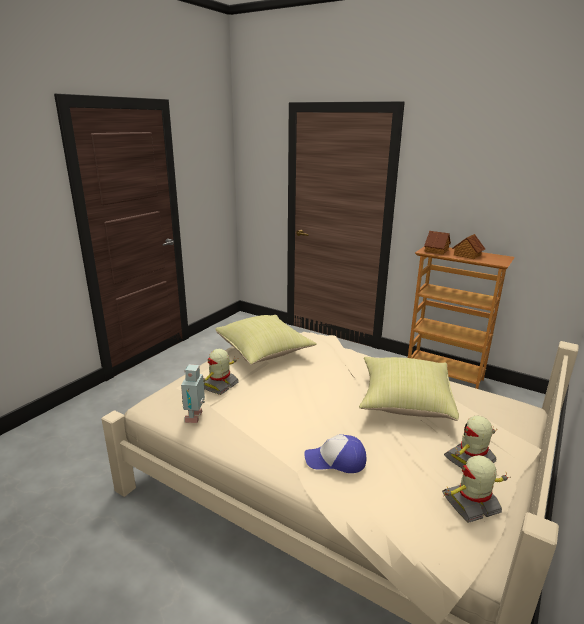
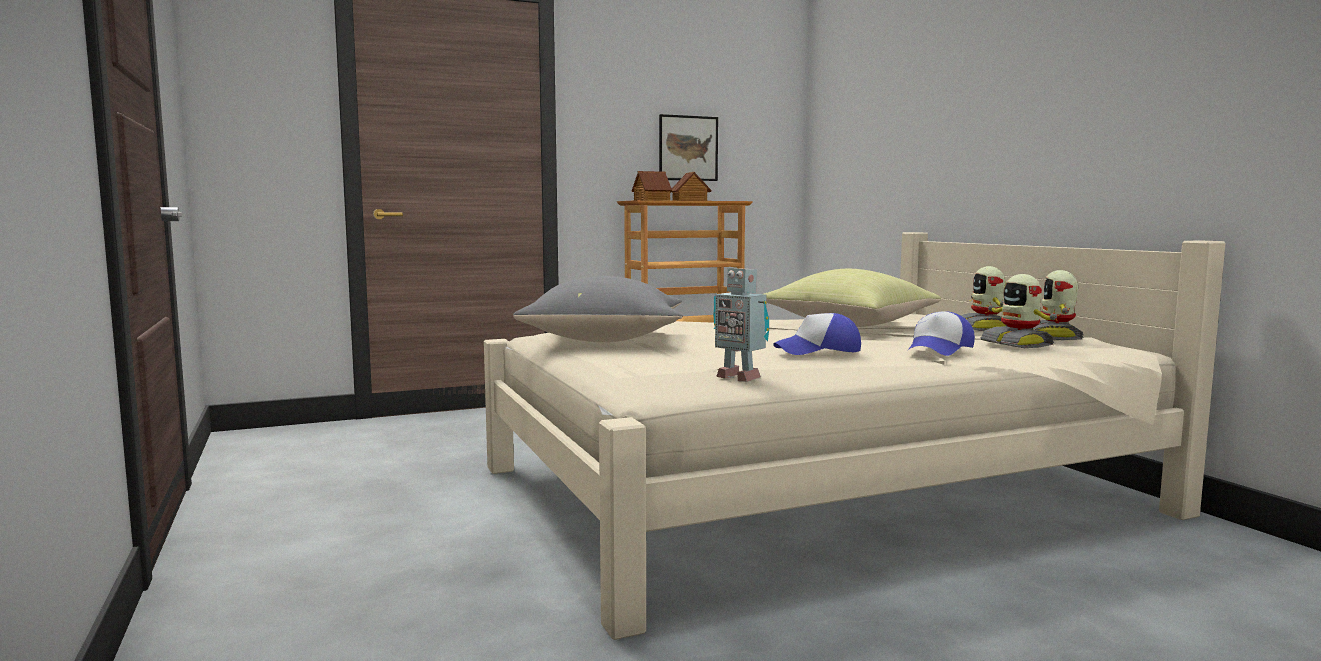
camera: 55 degrees left, 15 degrees down
(219, 385) = (667, 360): toy robot -> toy robot (1017, 344)
(265, 352) = (606, 340): yellow pillow -> grey pillow
(285, 418) = (818, 351): none -> cap
(490, 213) = (688, 148): none -> picture

